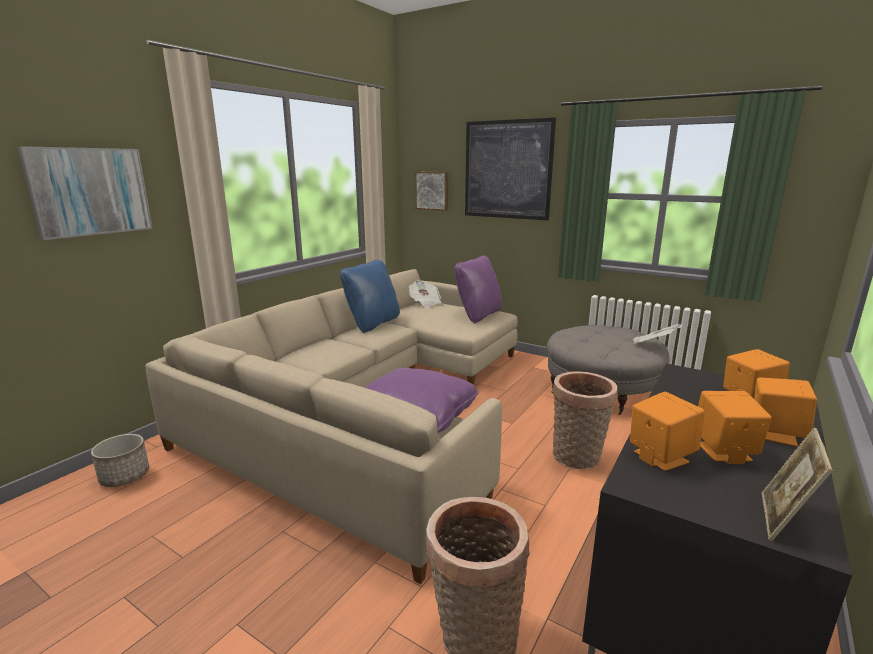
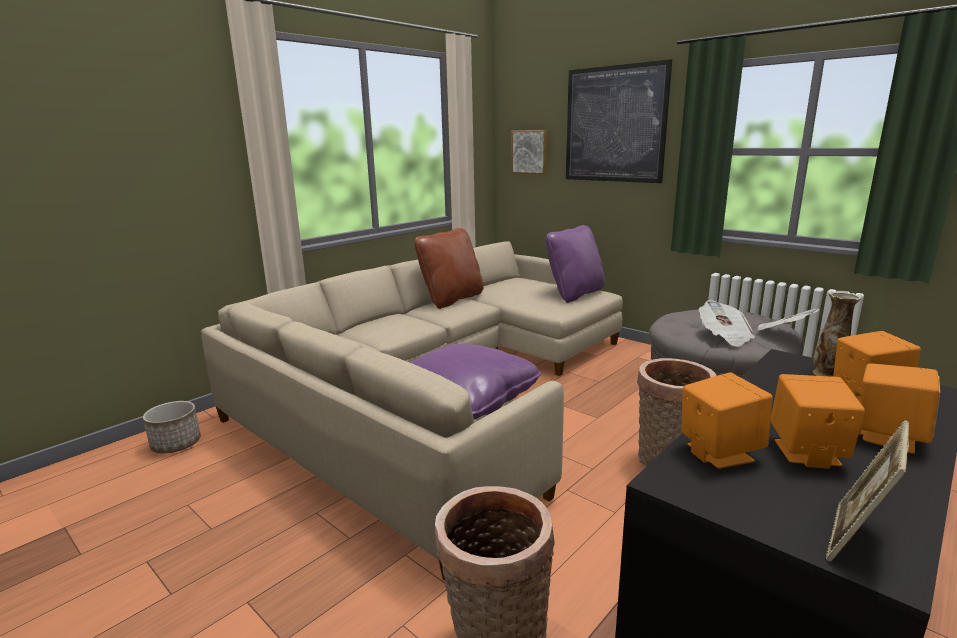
camera: 10 degrees right, 0 degrees up
(90, 191) = (150, 149): picture -> none
(372, 323) = (451, 299): blue pillow -> brown pillow
(425, 303) = (516, 279): newspaper -> newspaper (724, 337)
(715, 383) = (828, 374): none -> vase

